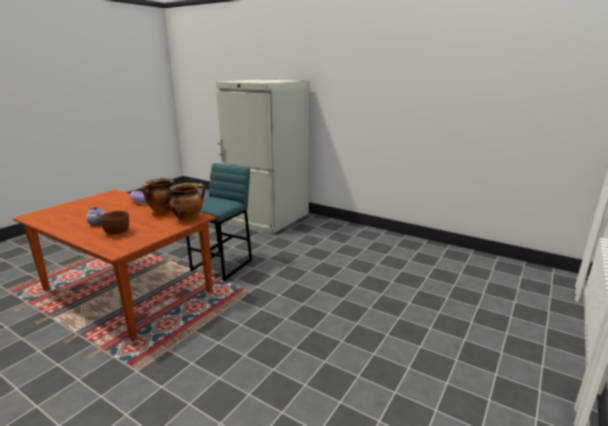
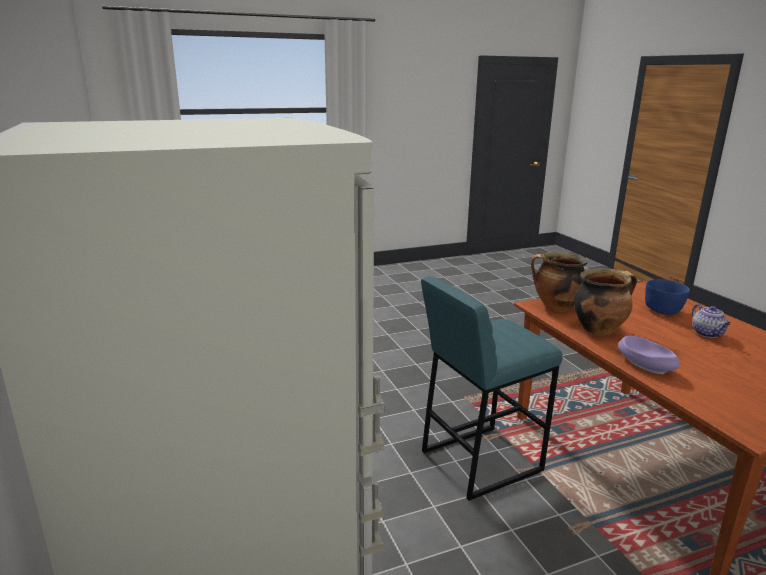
camera: 145 degrees left, 0 degrees up
(116, 232) = (663, 311): brown bowl -> blue bowl

